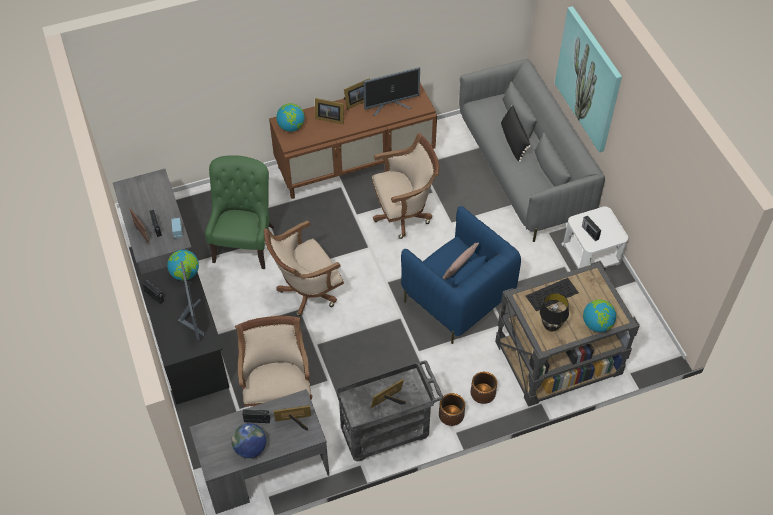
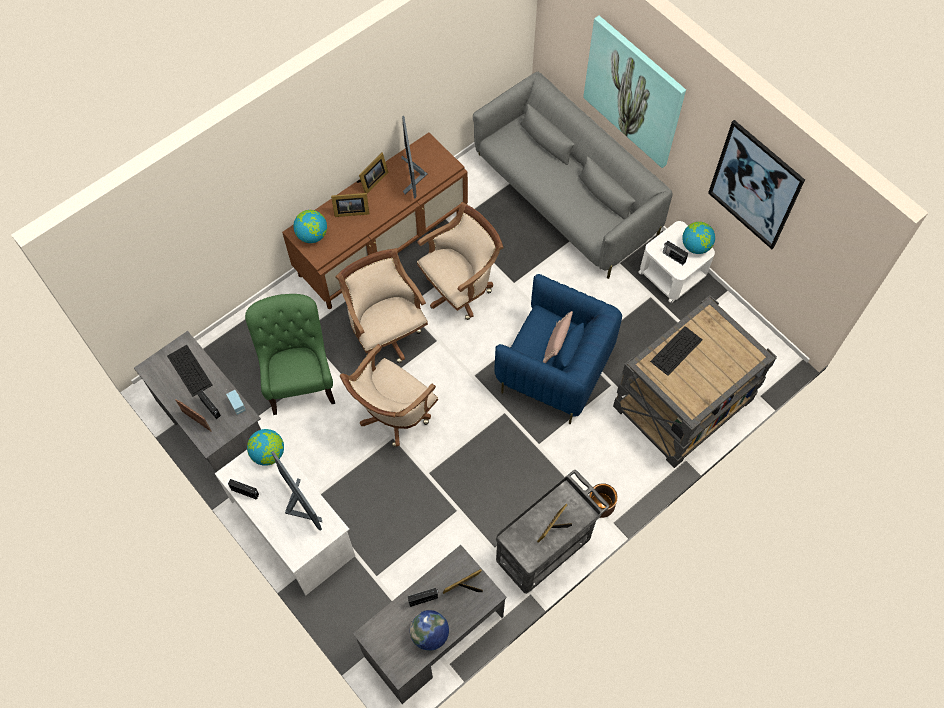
camera: 20 degrees left, 10 degrees up
(153, 196) = (189, 370): none -> keyboard
(190, 350) = (293, 527): black desk -> white desk
(278, 395) = (412, 546): office chair -> office chair (386, 333)
(391, 106) = (413, 175): monitor -> monitor turned 120 degrees clockwise
(482, 393) = (623, 469): brown planter -> none
(513, 141) = (553, 172): black pillow -> none
(550, 326) = (689, 388): black table lamp -> none
(597, 324) = (734, 370): globe -> globe (696, 246)
(660, 172) = (754, 185): none -> picture

